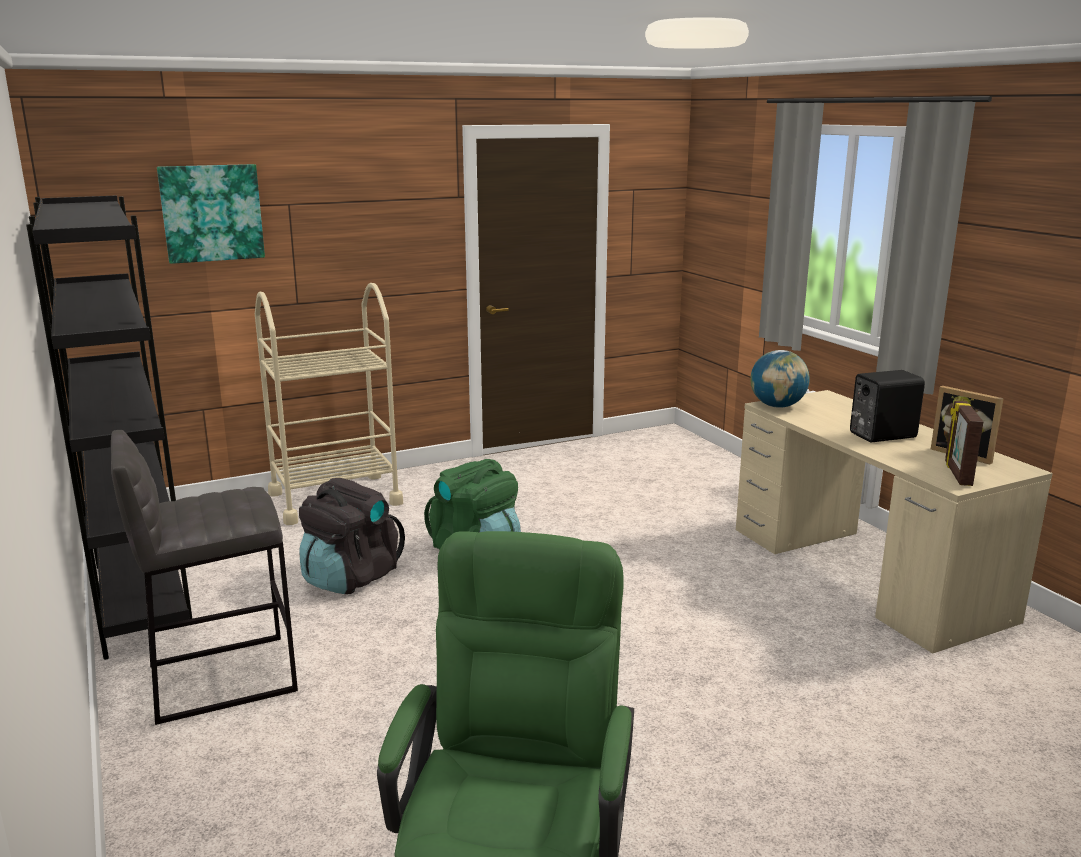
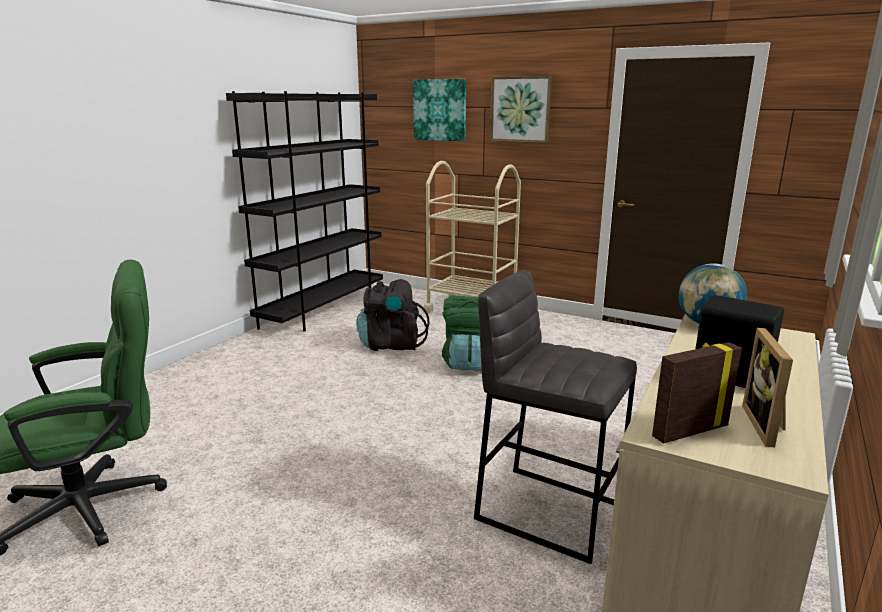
camera: 55 degrees right, 0 degrees up
(220, 677) = (264, 354): grey stool -> grey stool (547, 510)
(347, 205) = (520, 109): none -> picture

